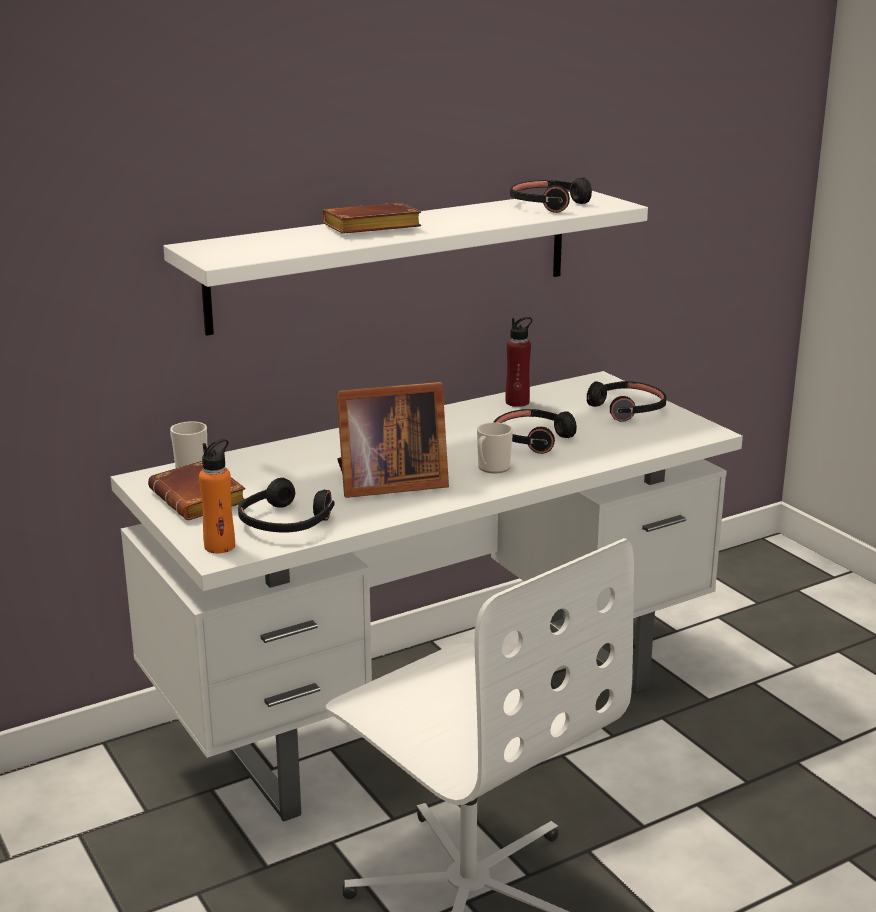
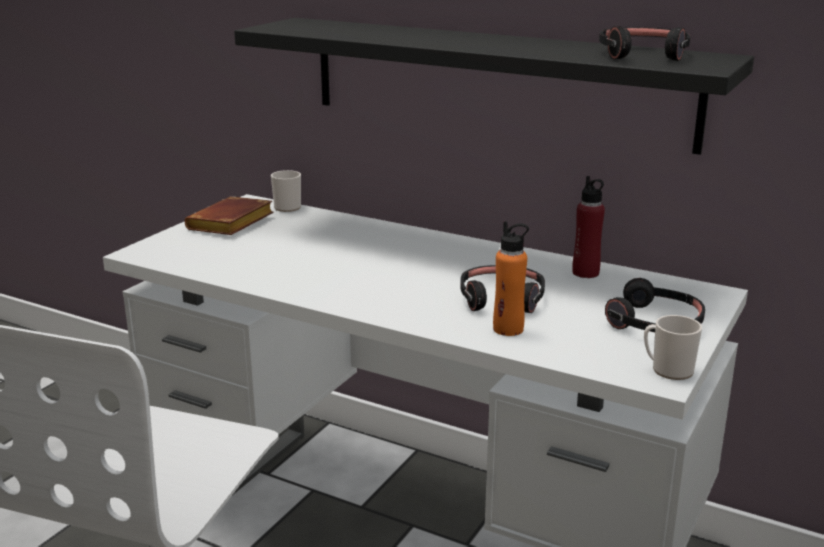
camera: 60 degrees right, 0 degrees up
(220, 546) = (153, 249): orange bottle -> orange bottle (508, 329)
(285, 522) = (213, 257): black headphones -> none
(370, 228) = (429, 35): brown book -> none
(387, 484) = (324, 269): picture frame -> none
(393, 259) = (495, 81): white shelf -> black shelf
(491, 468) = (407, 298): mug -> mug (667, 370)

